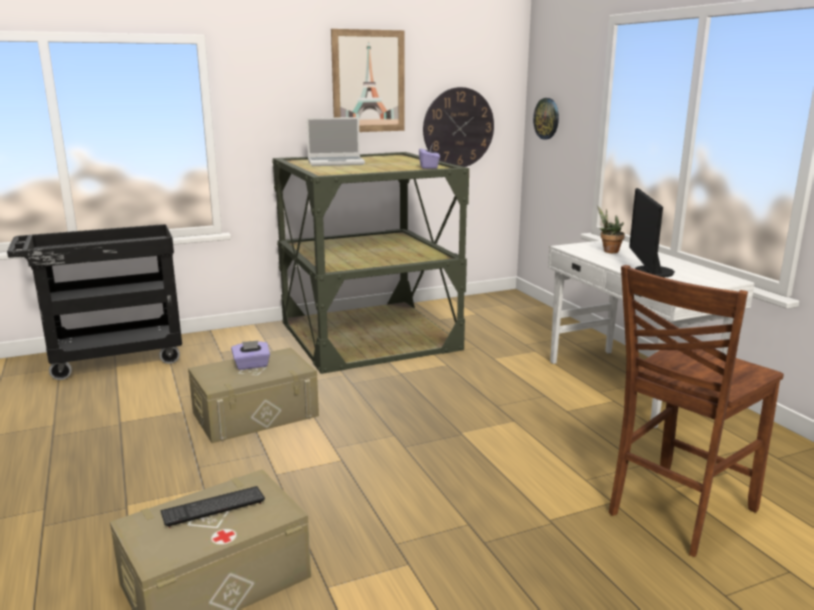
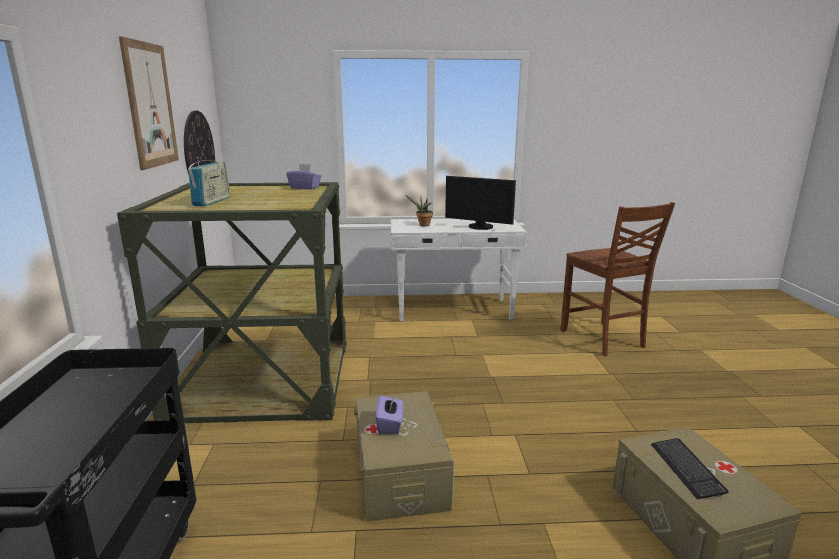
camera: 70 degrees left, 0 degrees up
(336, 163) = (212, 201): laptop -> radio
(547, 118) = (259, 137): wall clock -> none

